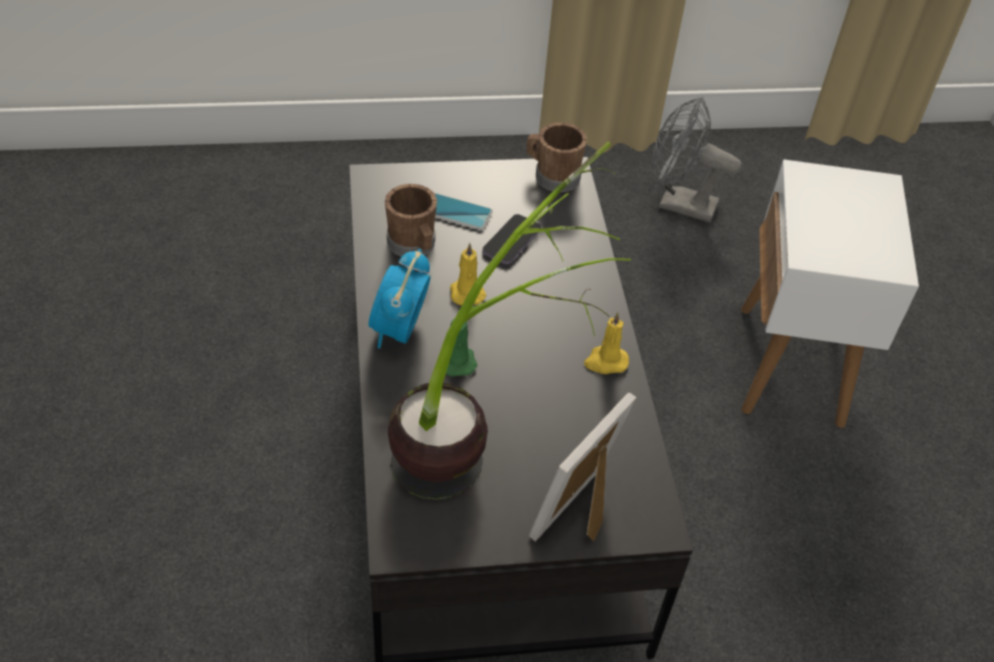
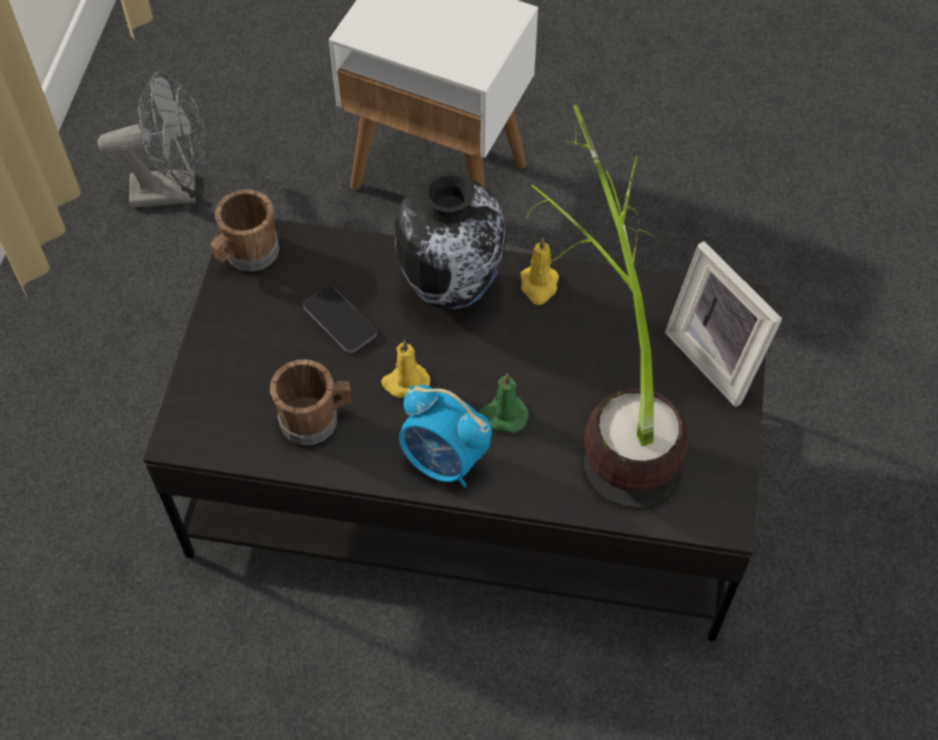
camera: 70 degrees left, 10 degrees up
(457, 212) = (274, 363): phone -> none
(574, 304) = (452, 290): none -> vase
(678, 204) = (175, 190): grey fan -> grey fan turned 135 degrees counterclockwise

